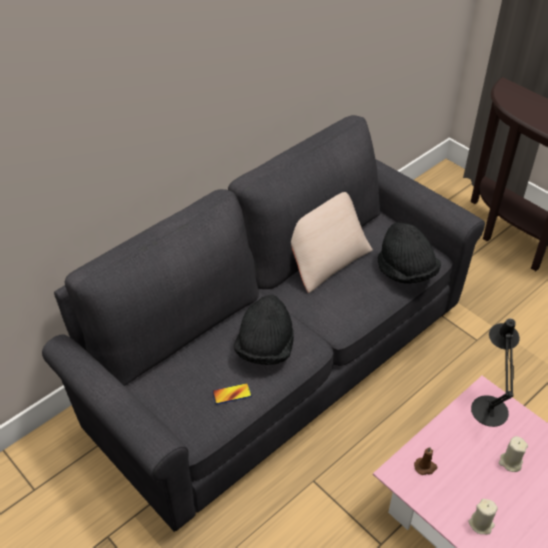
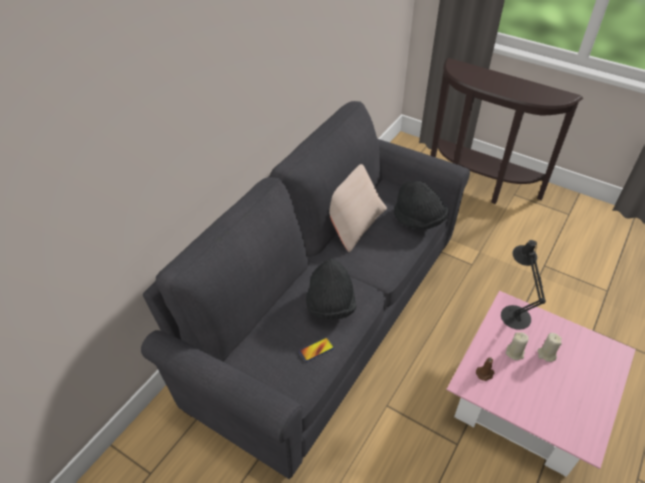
camera: 15 degrees left, 0 degrees up
(481, 524) = (544, 409): beige candle -> beige candle (514, 353)

